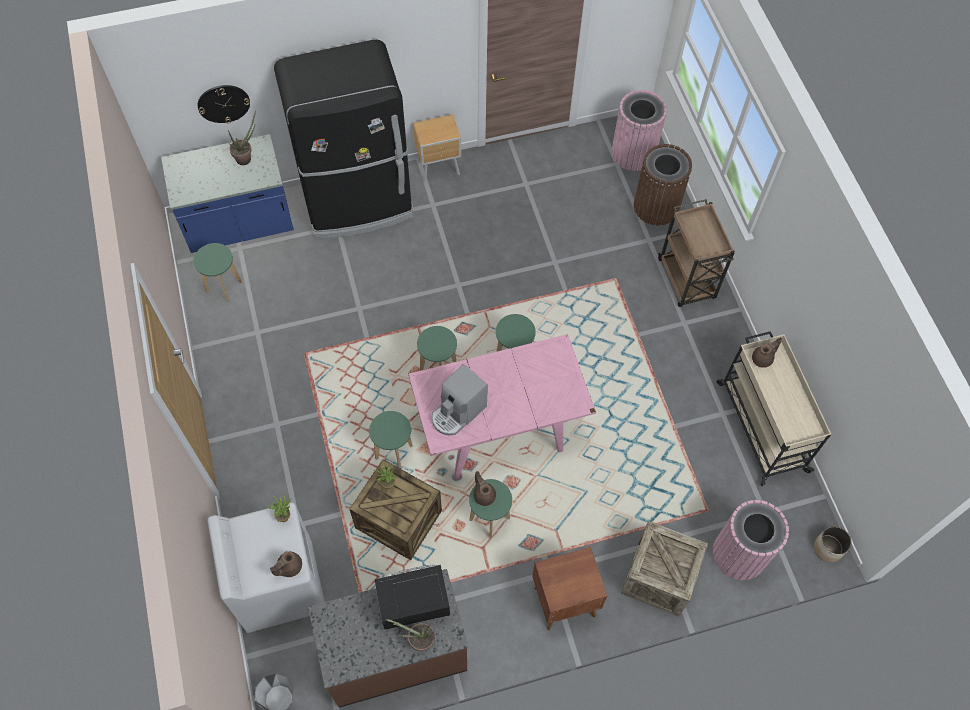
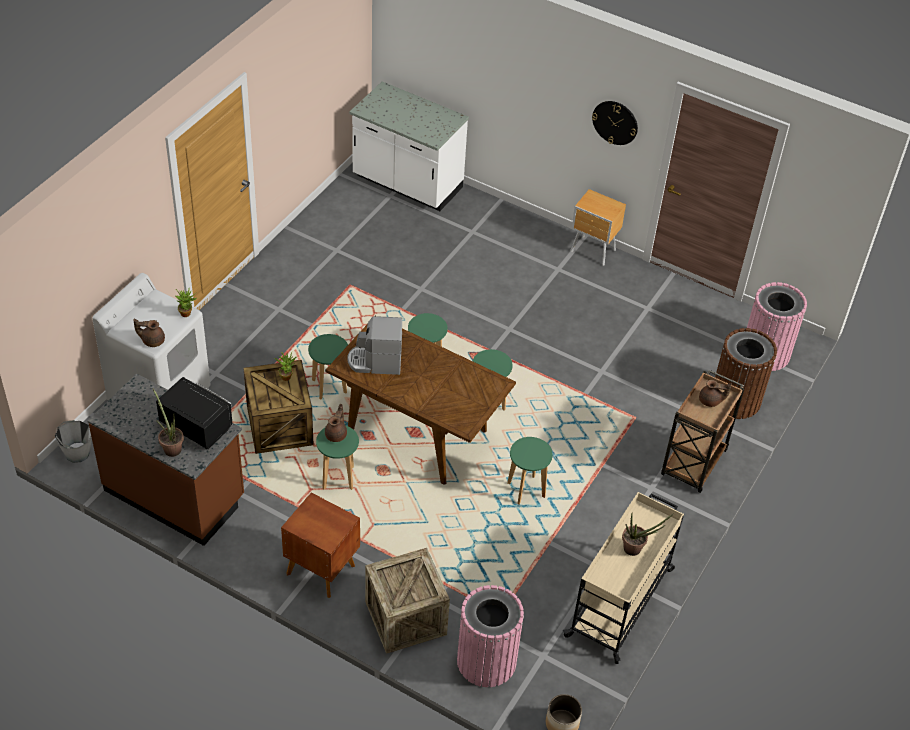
camera: 45 degrees right, 15 degrees down
(223, 103) = (444, 63): wall clock -> wall clock (615, 122)
(224, 287) = (350, 210): green stool -> green stool (526, 490)
(240, 227) = (407, 184): blue counter -> white counter
(246, 157) = (434, 118): potted plant -> potted plant (636, 549)
(358, 203) = (505, 229): black fridge -> none
(499, 429) = (418, 434): pink dining table -> brown dining table
(763, 359) = (648, 519): brown teapot -> brown teapot (710, 401)

